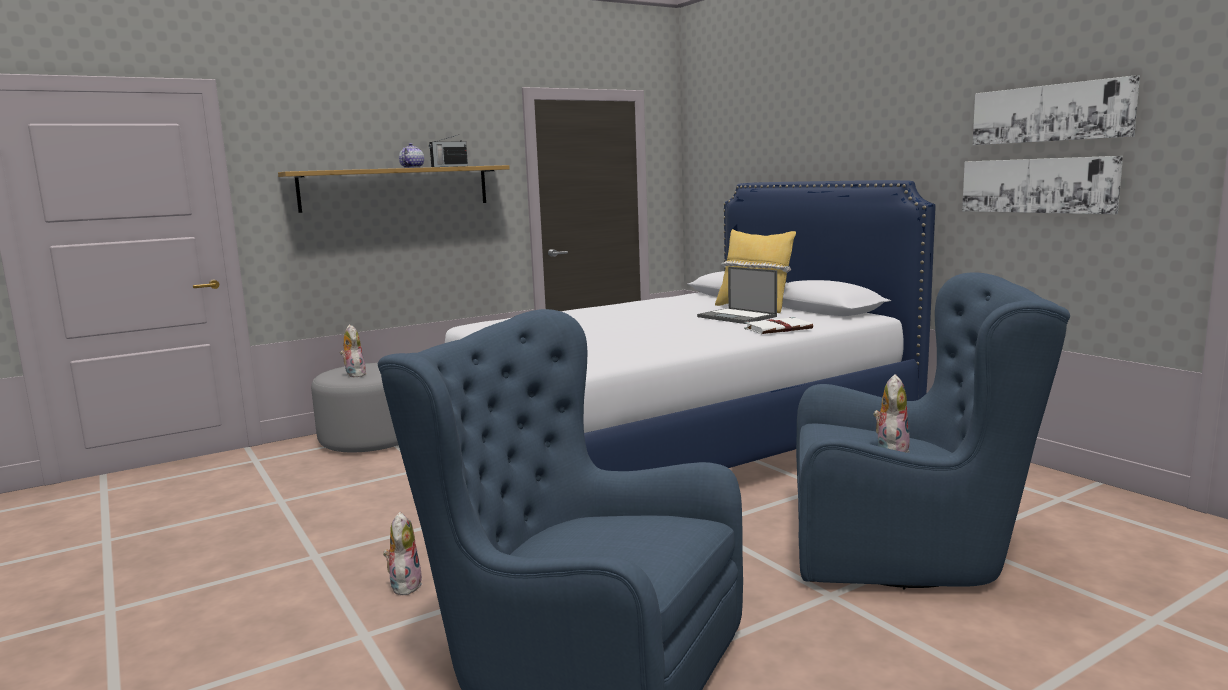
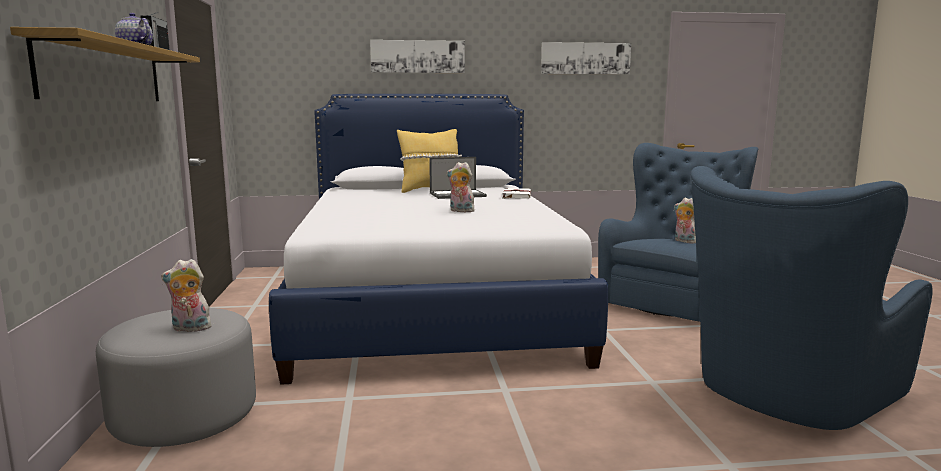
camera: 65 degrees left, 0 degrees up
(404, 585) = (640, 438): plush toy -> plush toy (460, 211)
(1037, 185) = (579, 99): picture -> picture (418, 56)

